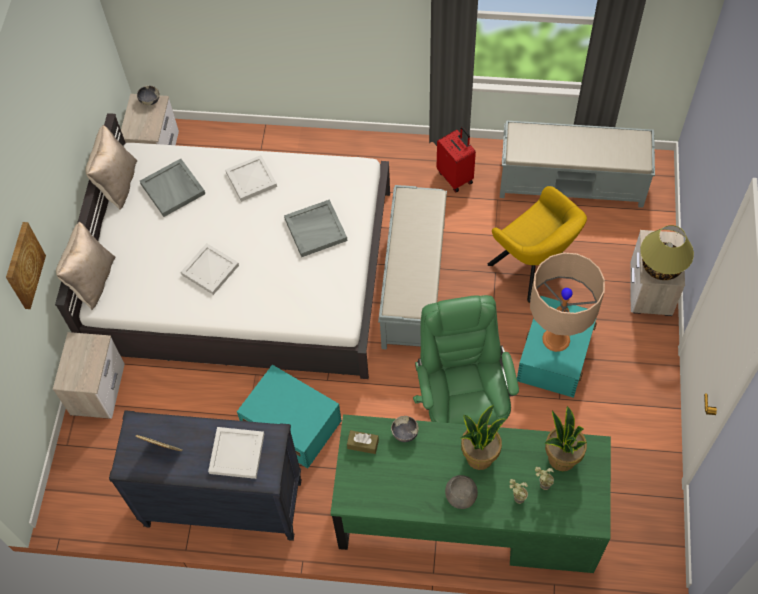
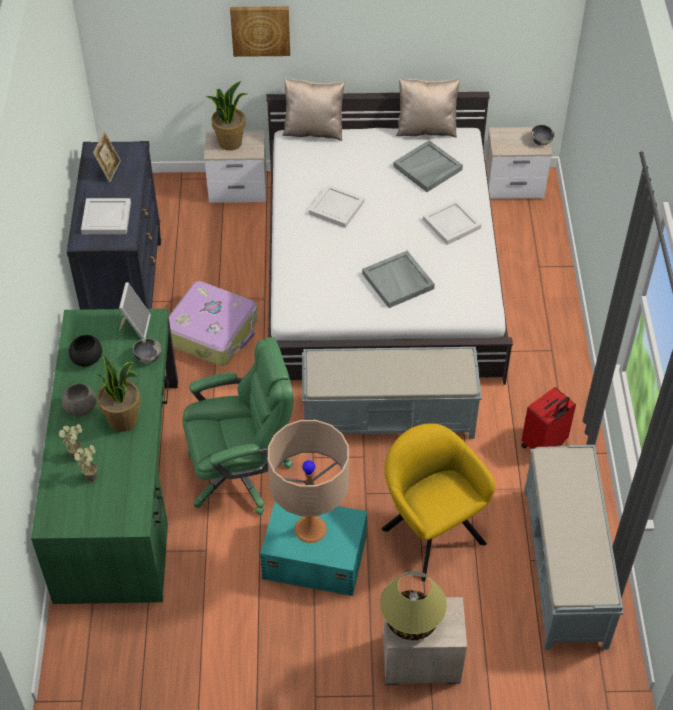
camera: 80 degrees right, 10 degrees down
(291, 423) = (212, 332): turquoise storage box -> suitcase
(363, 444) = (135, 326): brown tissue box -> picture frame
(398, 489) = (87, 358): none -> black bowl
(534, 268) = (430, 531): yellow armchair -> yellow armchair turned 105 degrees clockwise
(561, 458) = (122, 491): potted plant -> potted plant (230, 142)

